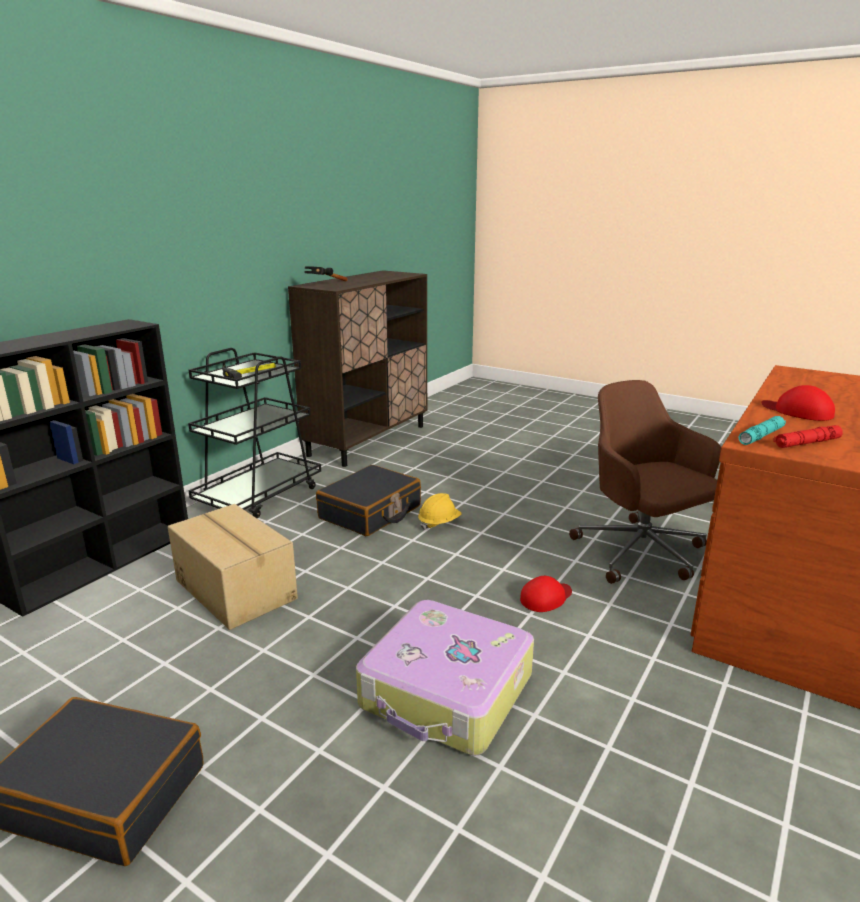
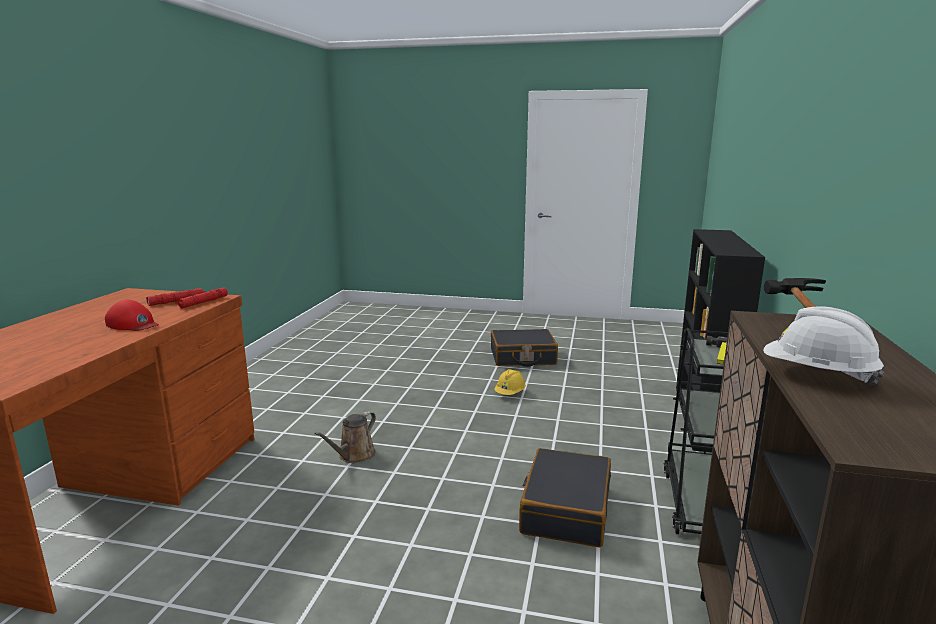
camera: 160 degrees right, 5 degrees down
(237, 588) = (583, 420): cardboard box -> none
(380, 279) = (816, 376): none -> white hard hat
(439, 523) = (480, 511): yellow hard hat -> yellow hard hat (510, 393)
(447, 692) = (407, 399): suitcase -> none
(546, 597) = (354, 455): red cap -> brown watering can
(641, 553) = (251, 517): brown office chair -> none
(761, 436) = (203, 302): turquoise flashlight -> red flashlight

